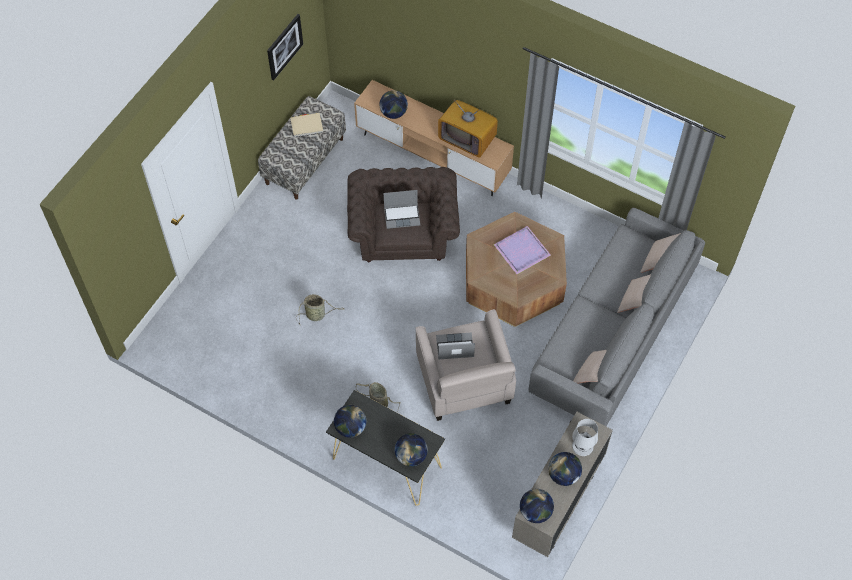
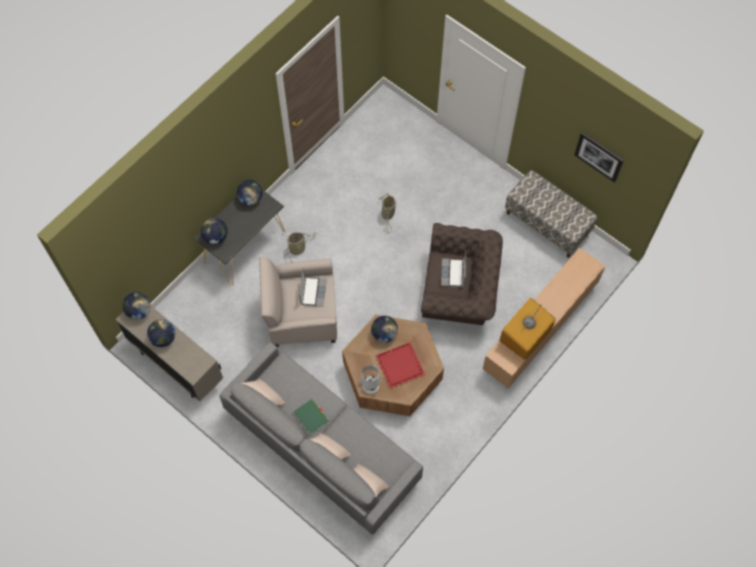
camera: 100 degrees right, 5 degrees up
(306, 126) = (562, 210): beige book -> none
(393, 113) = (563, 278): globe -> globe (384, 334)
(520, 250) = (400, 364): purple tray -> red tray
(583, 446) = (184, 358): white table lamp -> white table lamp (370, 386)
(602, 323) = (311, 417): none -> green book

